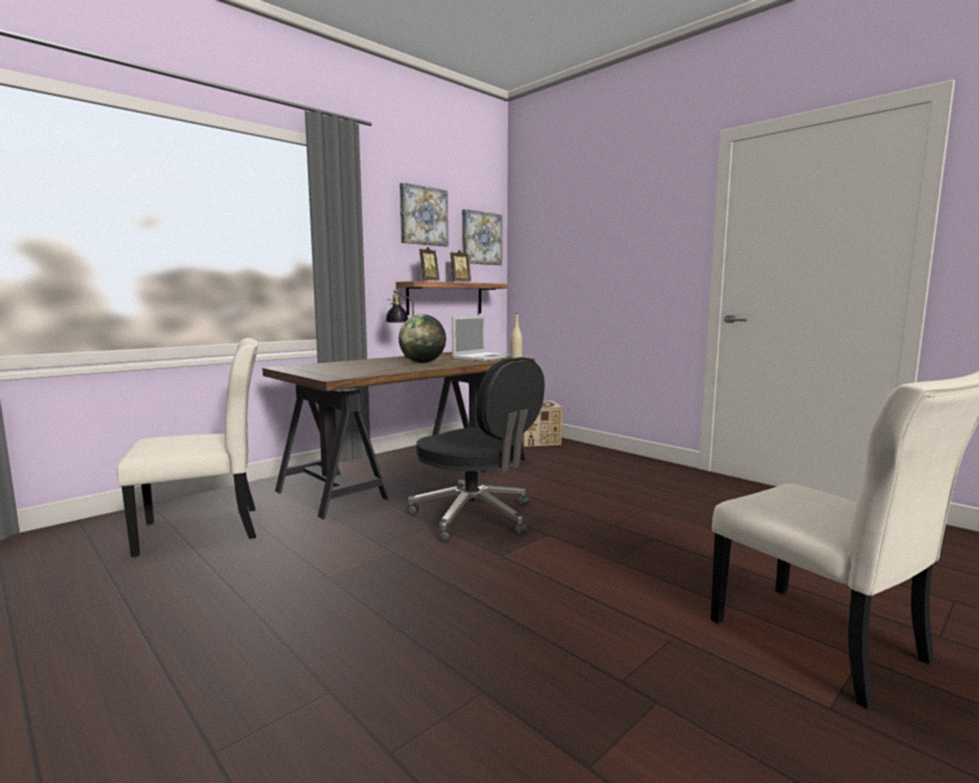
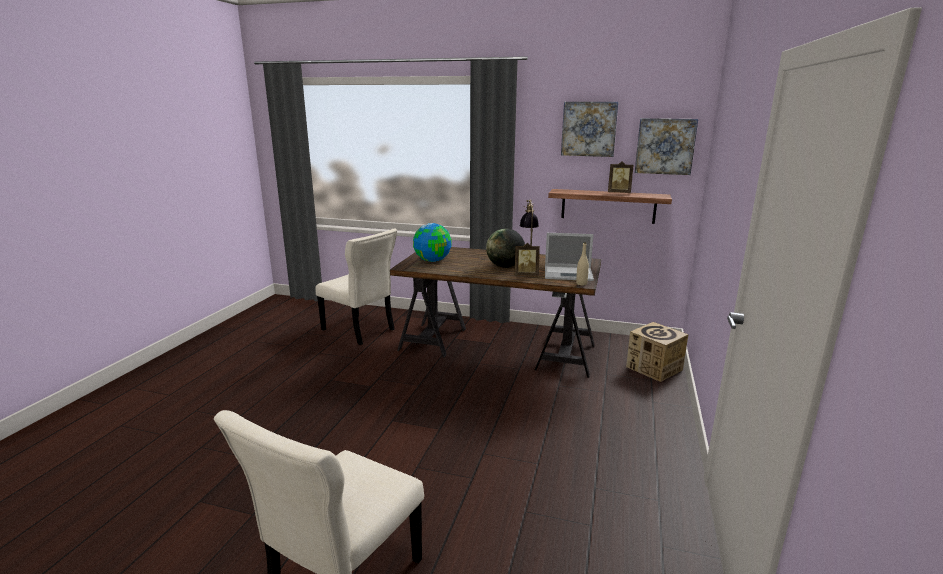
camera: 60 degrees right, 10 degrees up
(337, 371) = (433, 260): none -> globe
(427, 281) = (574, 192): picture frame -> picture frame (526, 275)
(475, 517) = (444, 393): black office chair -> none

